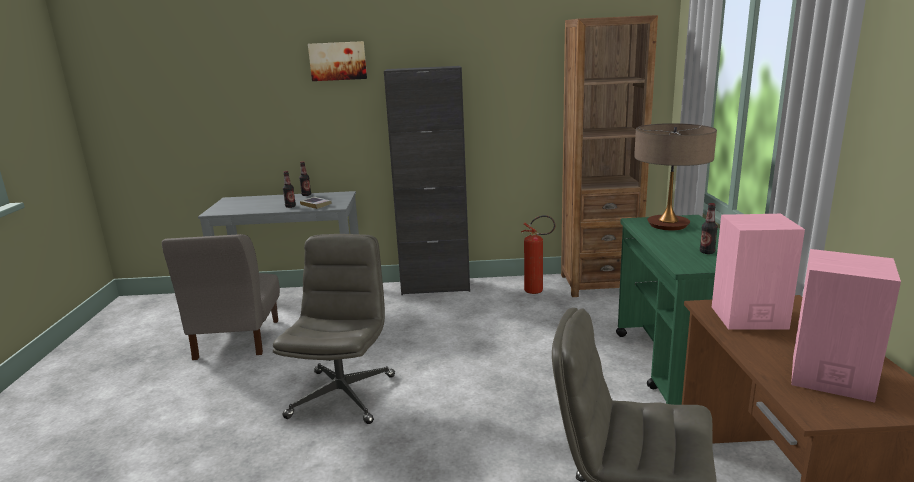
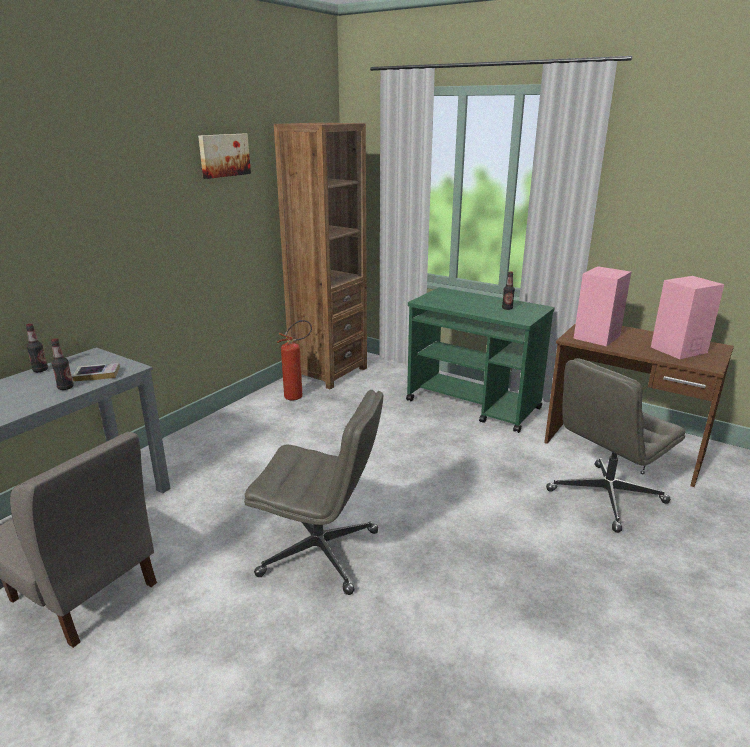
camera: 55 degrees left, 5 degrees up
(338, 61) = (51, 174): picture -> picture (223, 155)
(342, 395) = (321, 553): grey office chair -> grey office chair turned 150 degrees clockwise
(435, 287) = (203, 430): black cabinet -> none
(668, 225) = (445, 298): table lamp -> none

